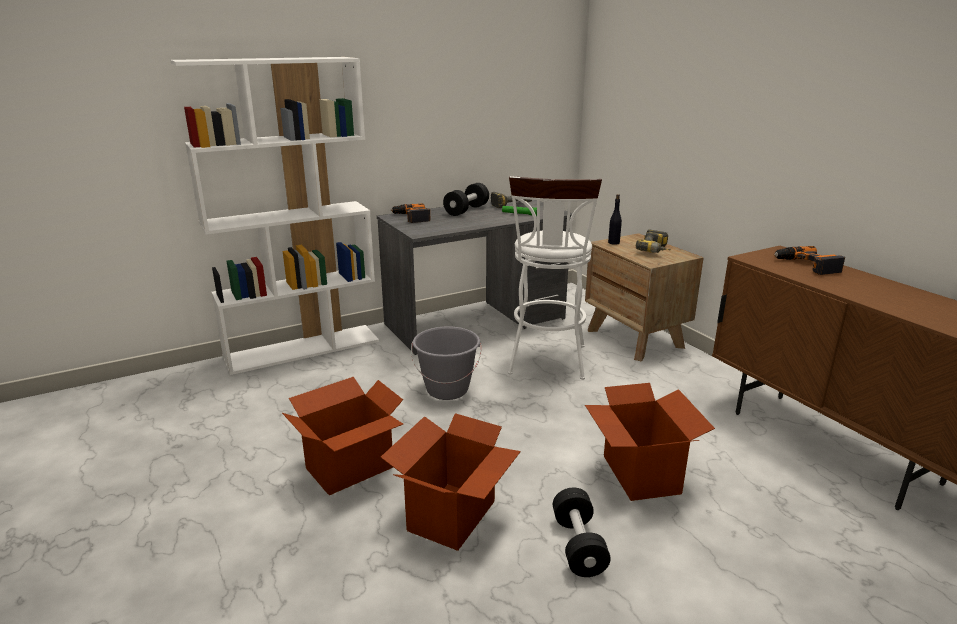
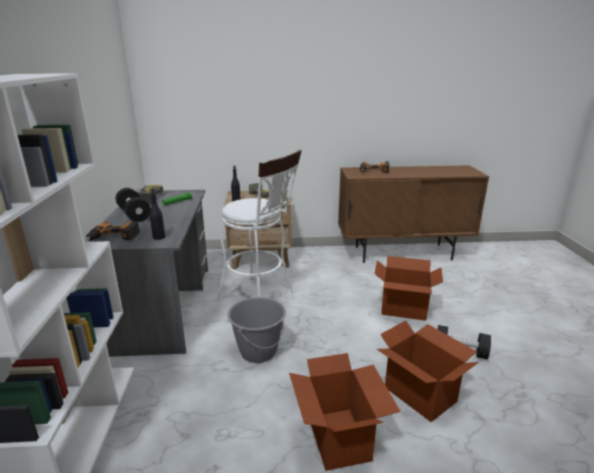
camera: 65 degrees left, 0 degrees up
(426, 228) = (159, 237): none -> black bottle

